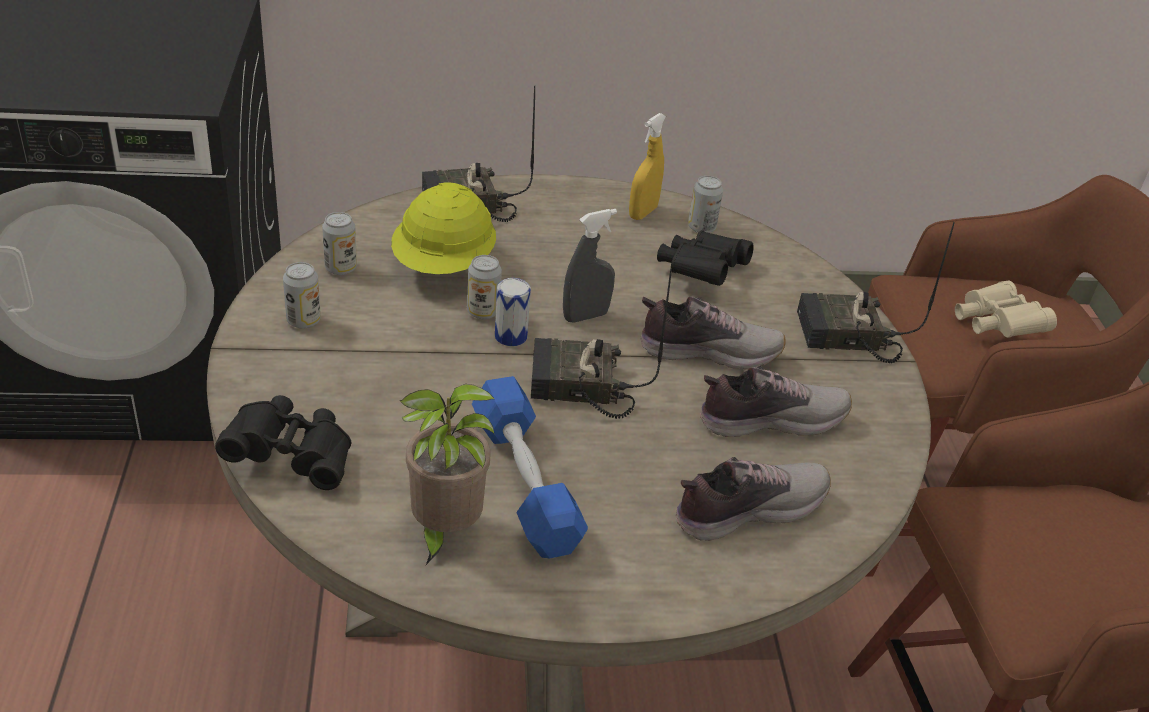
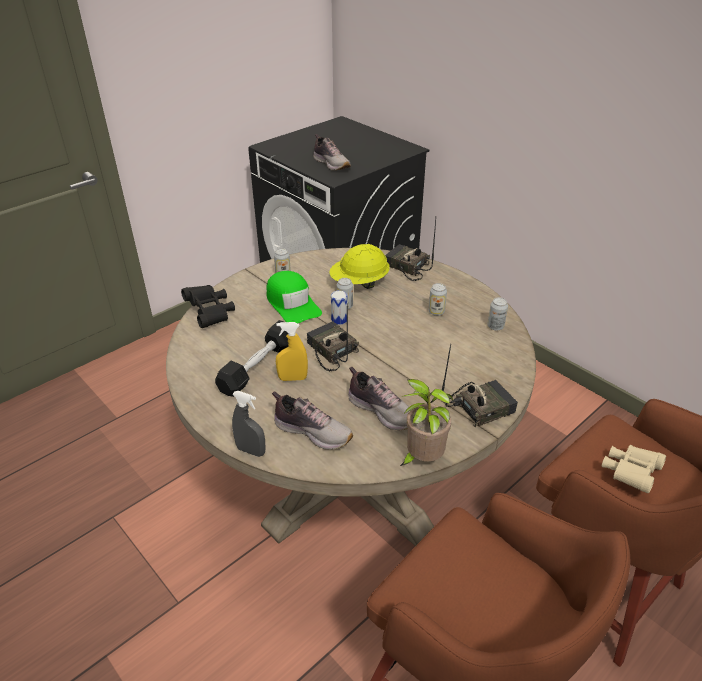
camera: 55 degrees right, 0 degrees up
(340, 268) = (323, 265): can -> can (436, 312)
(401, 356) = (292, 304): none -> green cap
(443, 532) = (210, 362): potted plant -> potted plant (421, 459)
(525, 483) = (258, 367): blue dumbbell -> black dumbbell
(585, 316) = (379, 329): grey spray bottle -> grey spray bottle (251, 451)
(643, 213) = (478, 307): yellow spray bottle -> yellow spray bottle (292, 378)
(701, 272) = (460, 342): black binoculars -> none
(708, 351) = (405, 371): shoe -> shoe (332, 164)
(845, 337) = (479, 407): radio -> radio turned 105 degrees clockwise

